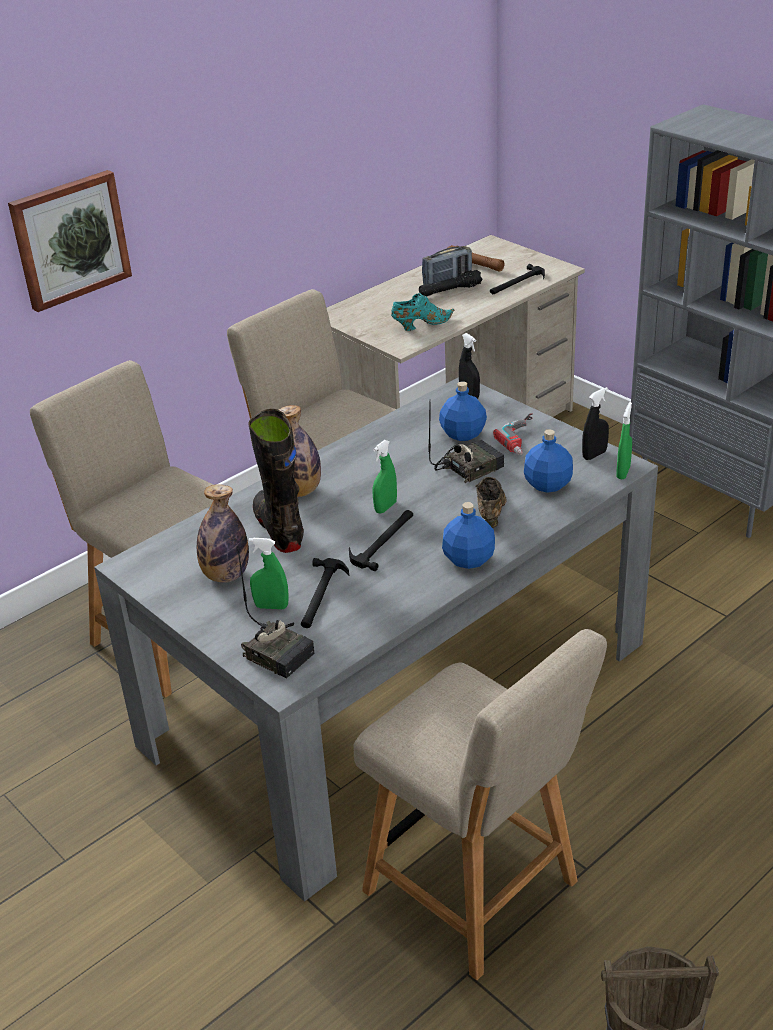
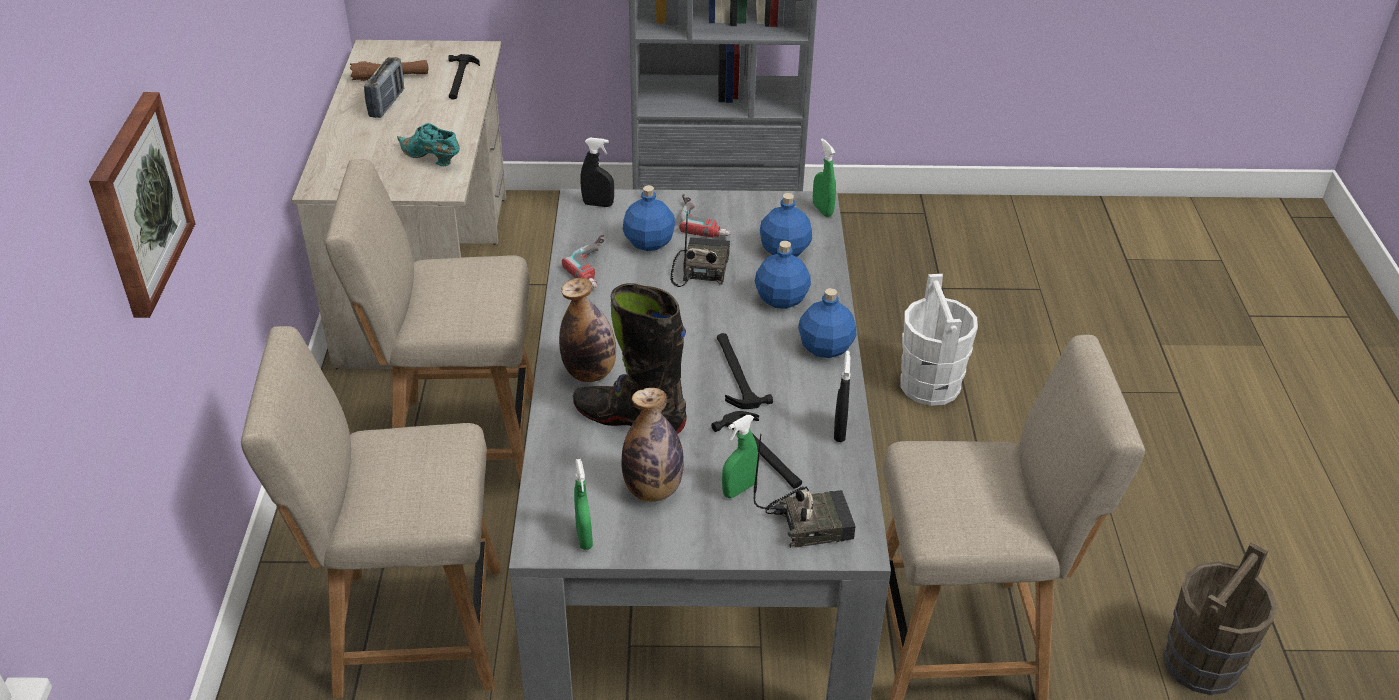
camera: 50 degrees left, 5 degrees up
(385, 507) = (689, 343): green spray bottle -> green spray bottle (584, 537)
(407, 432) = (598, 266): none -> power drill
(421, 325) = (431, 159): turquoise shoe -> turquoise shoe turned 75 degrees counterclockwise
(450, 291) = (405, 112): black flashlight -> none
(491, 514) = (781, 299): brown shoe -> blue bottle
(594, 455) = (779, 206): black spray bottle -> black spray bottle (839, 431)
(719, 707) = (930, 385): none -> white bucket

